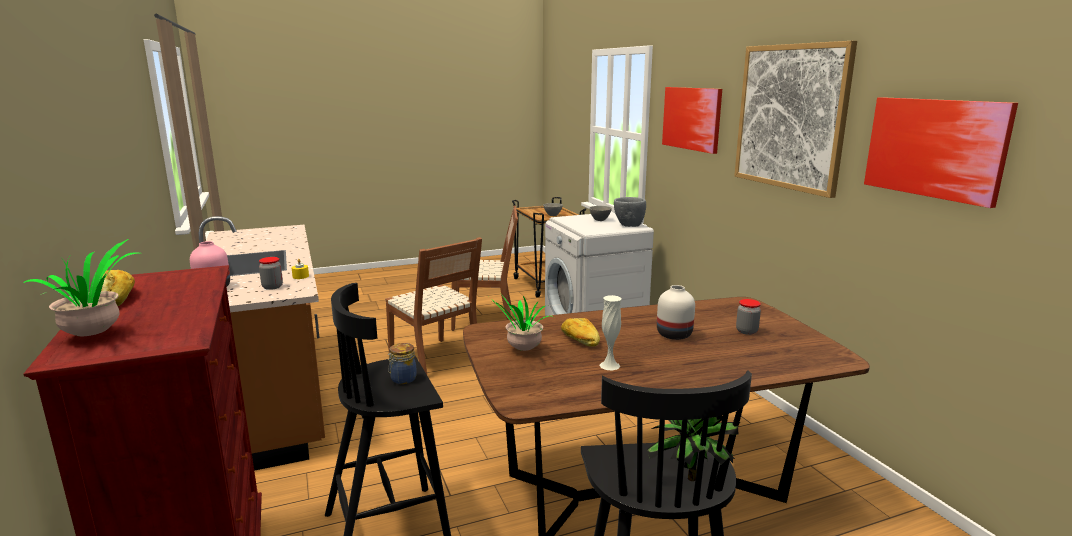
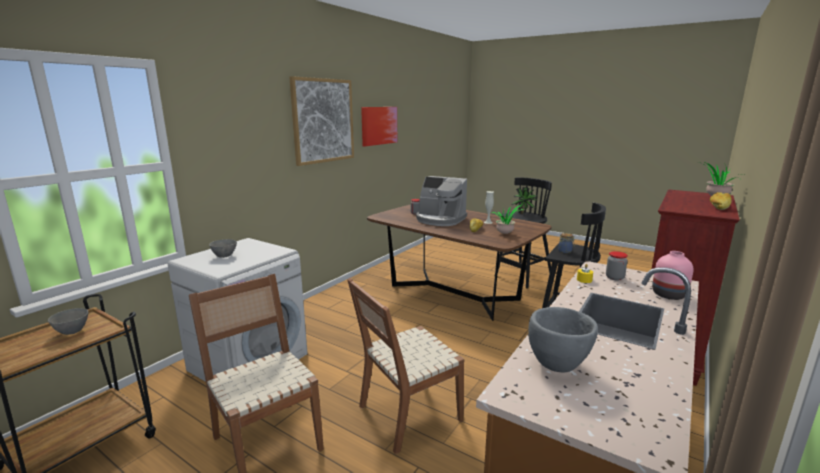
camera: 125 degrees left, 0 degrees up
(436, 360) = (406, 416): chair -> chair turned 135 degrees counterclockwise
(628, 225) = (243, 244): grey bowl -> grey bowl (557, 366)
(674, 335) = (440, 220): white vase -> coffee machine
(692, 118) = (240, 133): picture -> none

